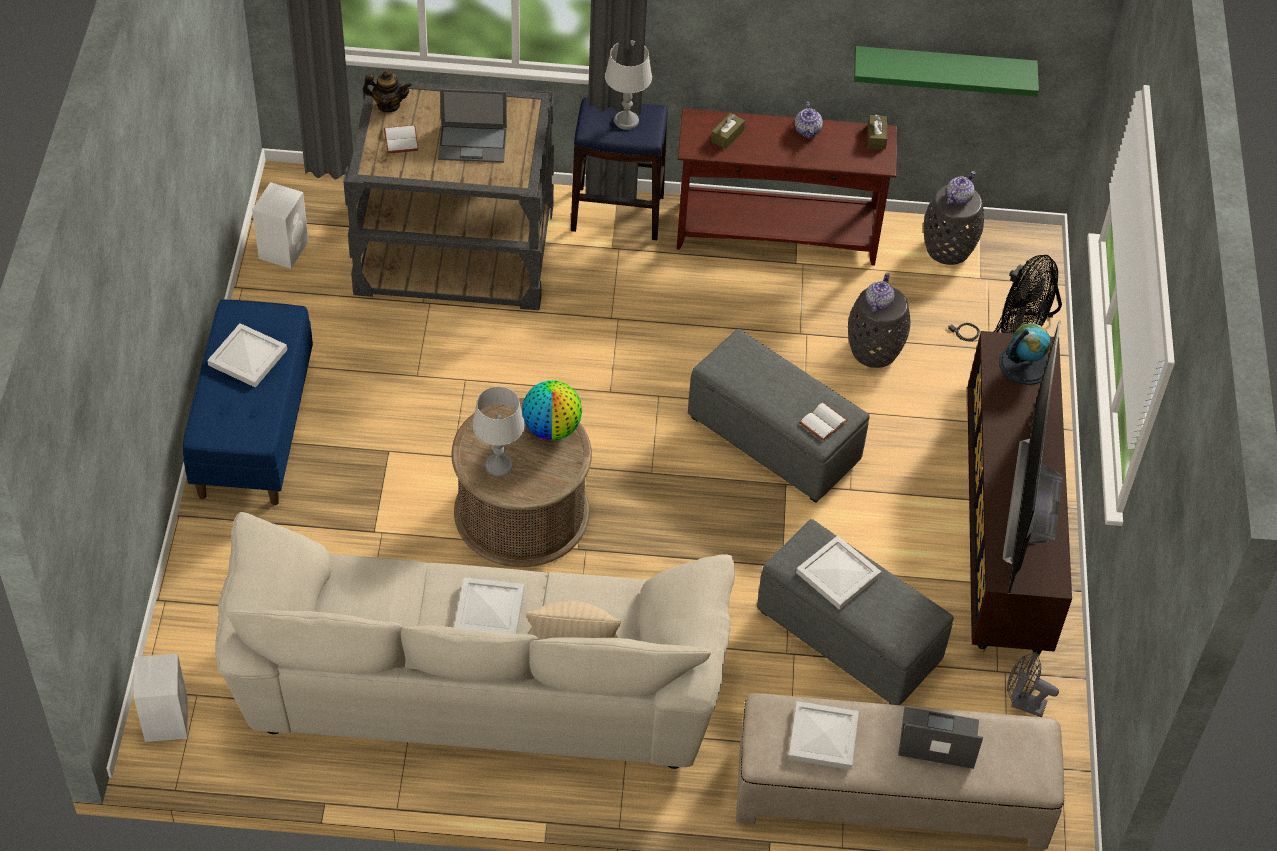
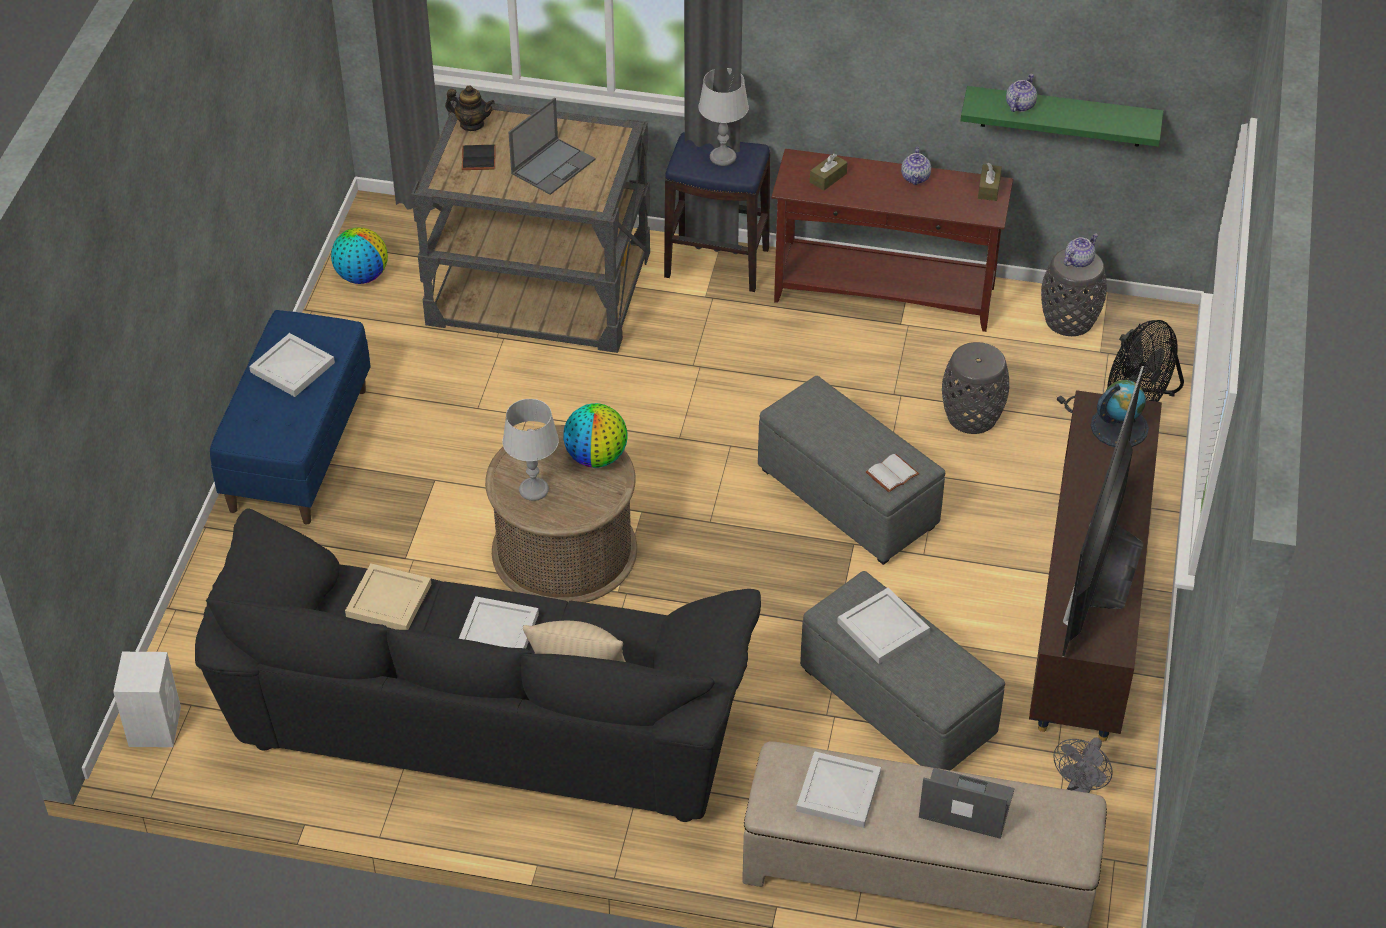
camera: 10 degrees right, 5 degrees down
(284, 249) = (362, 276): white speaker -> globe
(381, 587) = (387, 601): none -> beige tray
(400, 140) = (477, 158): white book -> black book
(473, 143) = (553, 166): laptop -> laptop turned 60 degrees counterclockwise
(477, 692) = (486, 727): beige sofa -> black sofa
(878, 302) = (973, 359): teapot -> teapot (1020, 105)
(1022, 703) = (1080, 788): grey fan -> grey fan turned 90 degrees counterclockwise

